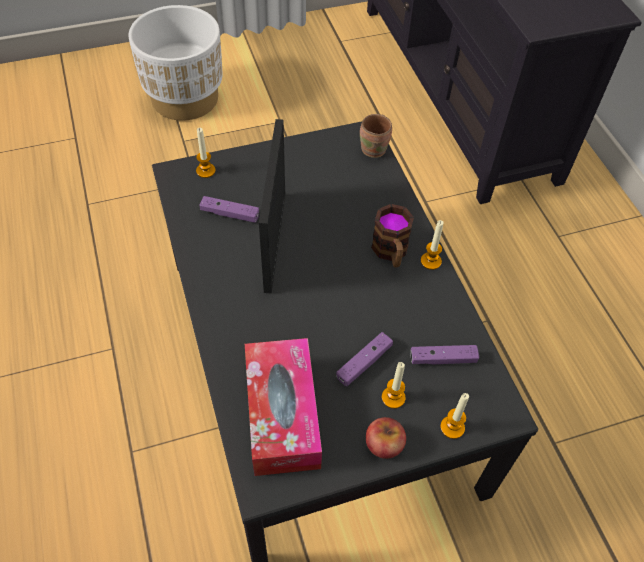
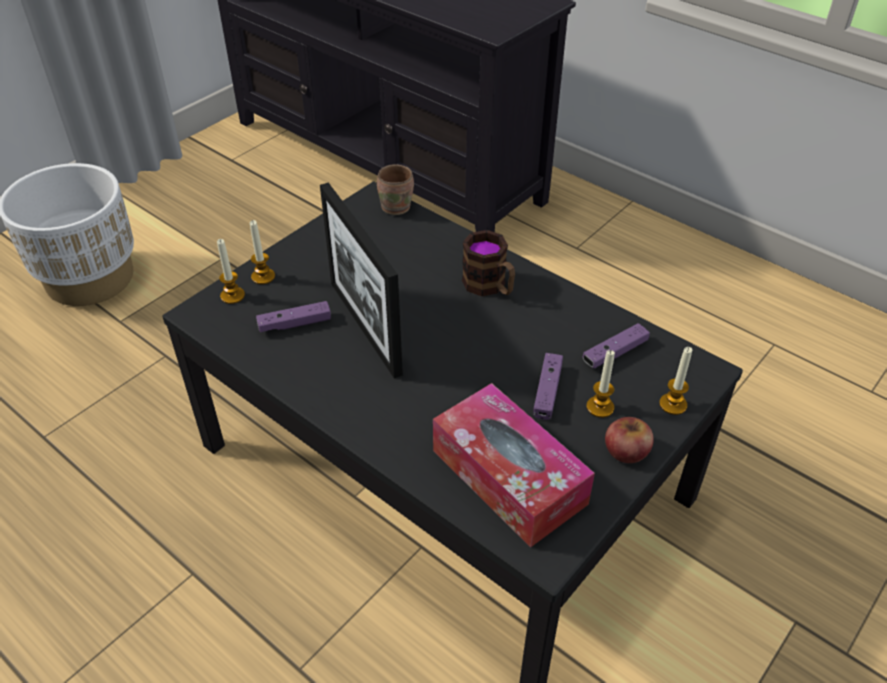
camera: 30 degrees left, 10 degrees down
(430, 261) = (532, 278): candle -> candle (263, 277)

